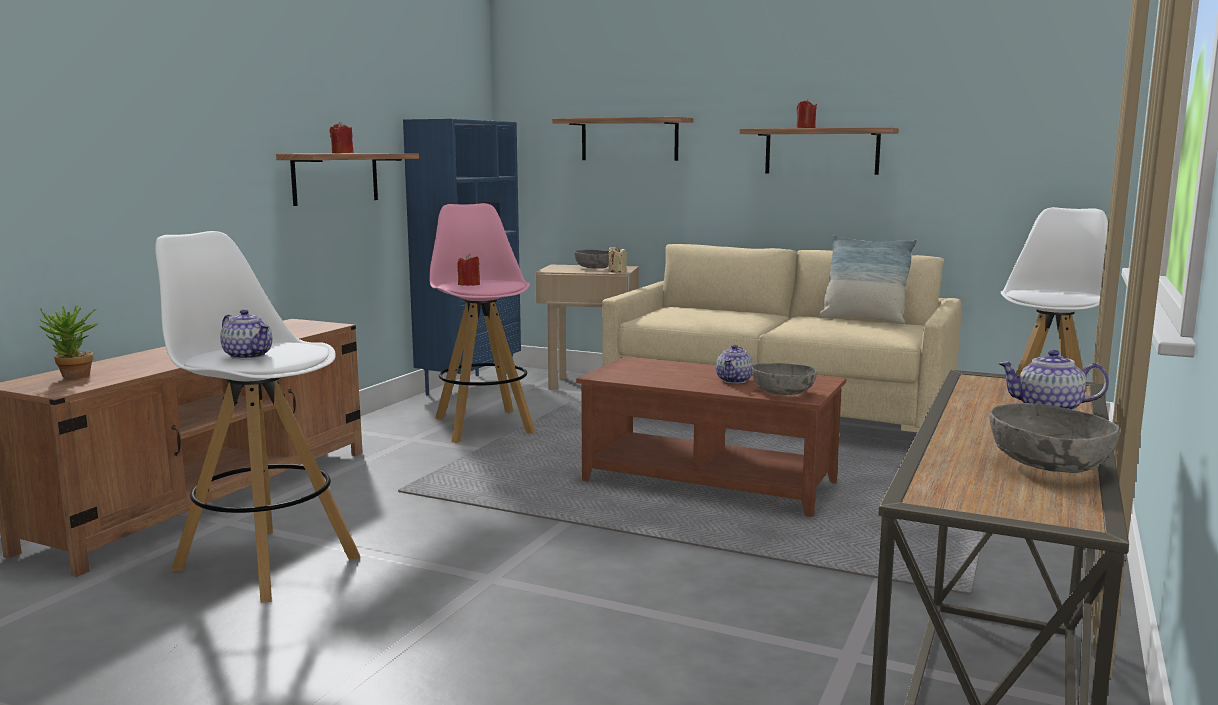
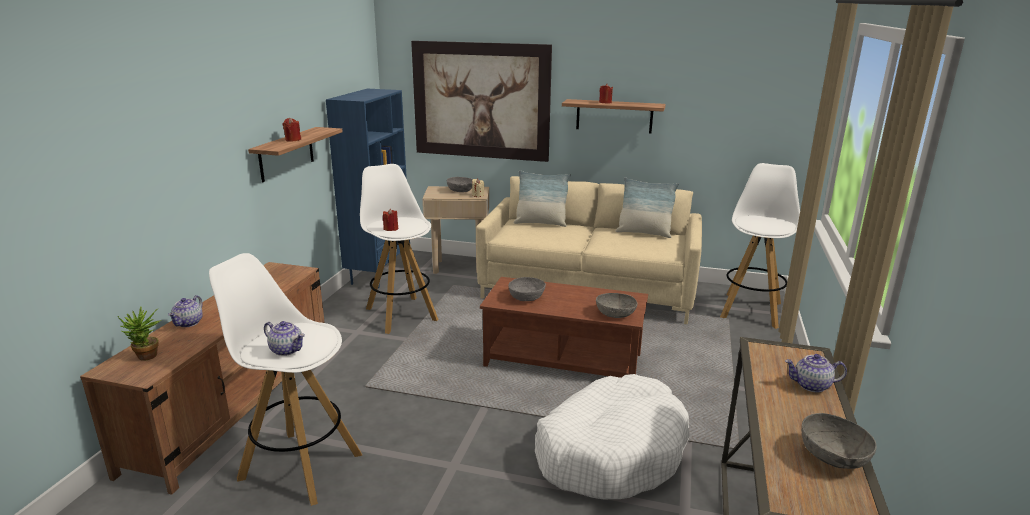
camera: 10 degrees left, 10 degrees up
(483, 425) = (401, 314): pink stool -> white stool
(629, 139) = (481, 101): shelf -> picture
(651, 374) = (526, 297): none -> grey bowl
(706, 308) = (541, 223): none -> pillow
(734, 380) = (581, 302): teapot -> teapot (188, 323)
(748, 581) = (610, 451): none -> white dog bed

